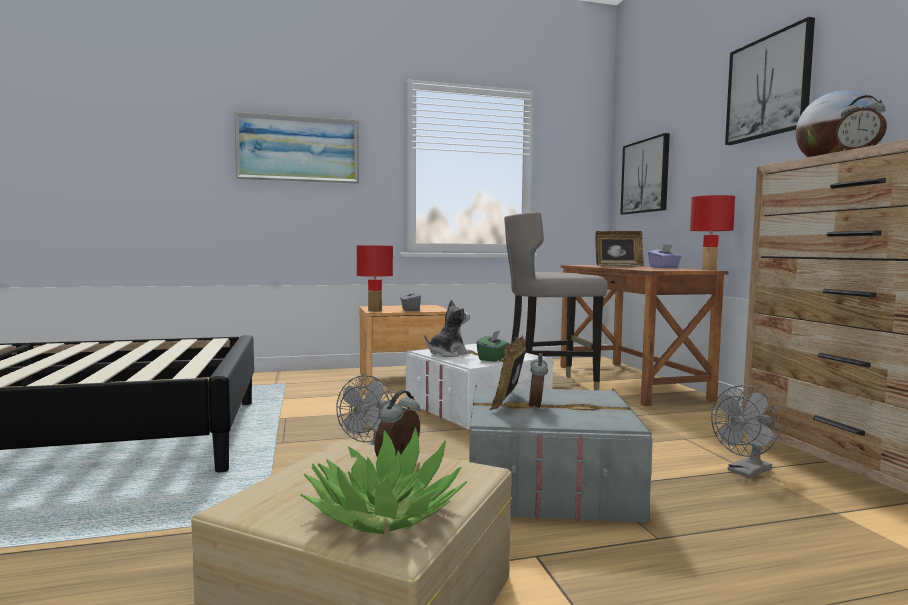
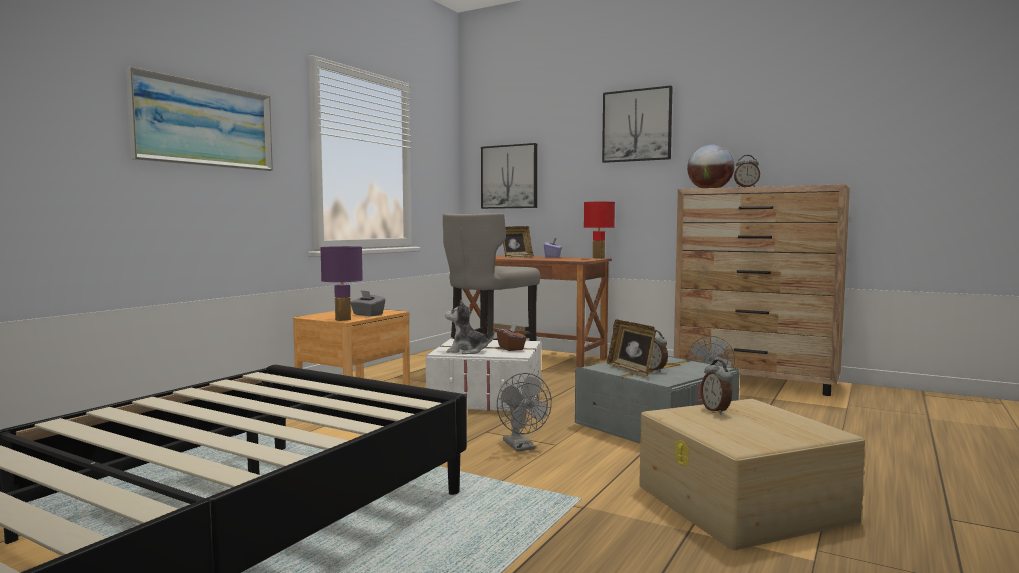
camera: 45 degrees left, 0 degrees up
(375, 311) = (343, 320): red table lamp -> purple table lamp
(383, 513) = (788, 426): potted plant -> none
(447, 354) = (467, 351): plush toy -> plush toy turned 90 degrees counterclockwise
(493, 358) = (511, 348): green tissue box -> brown tissue box

